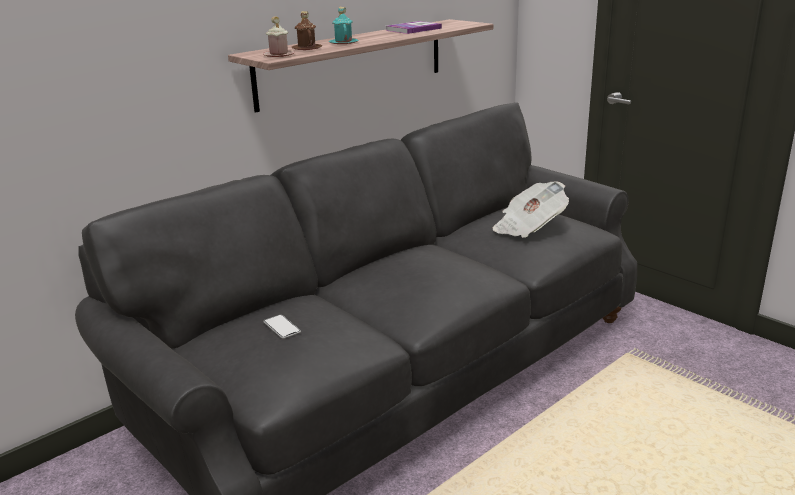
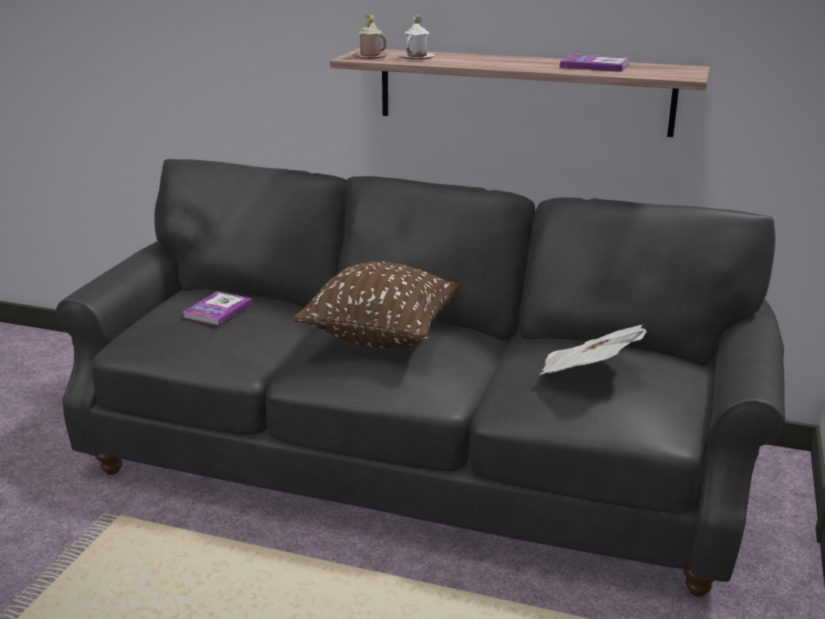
camera: 60 degrees right, 0 degrees up
(282, 327) = (218, 310): phone -> book
(307, 48) = (417, 57): brown mug -> white mug
(343, 42) = (466, 60): turquoise mug -> none
(409, 272) = (381, 335): none -> brown pillow

